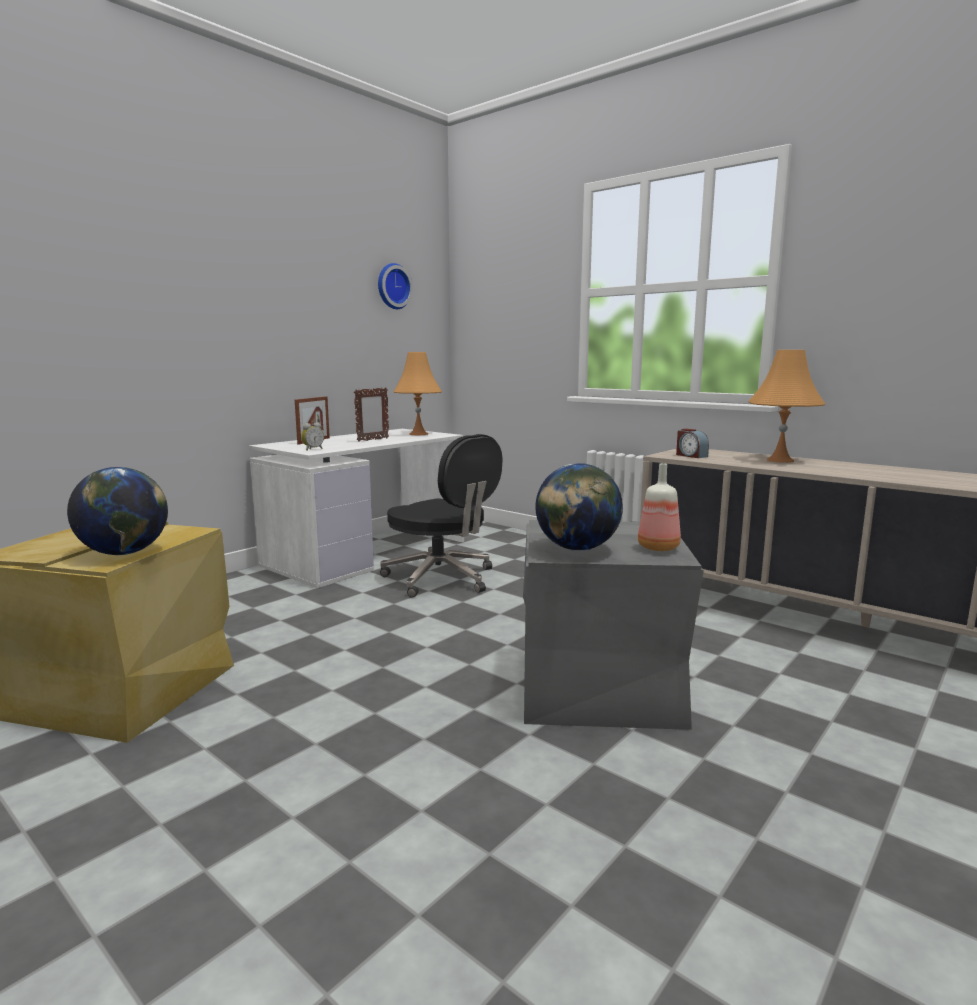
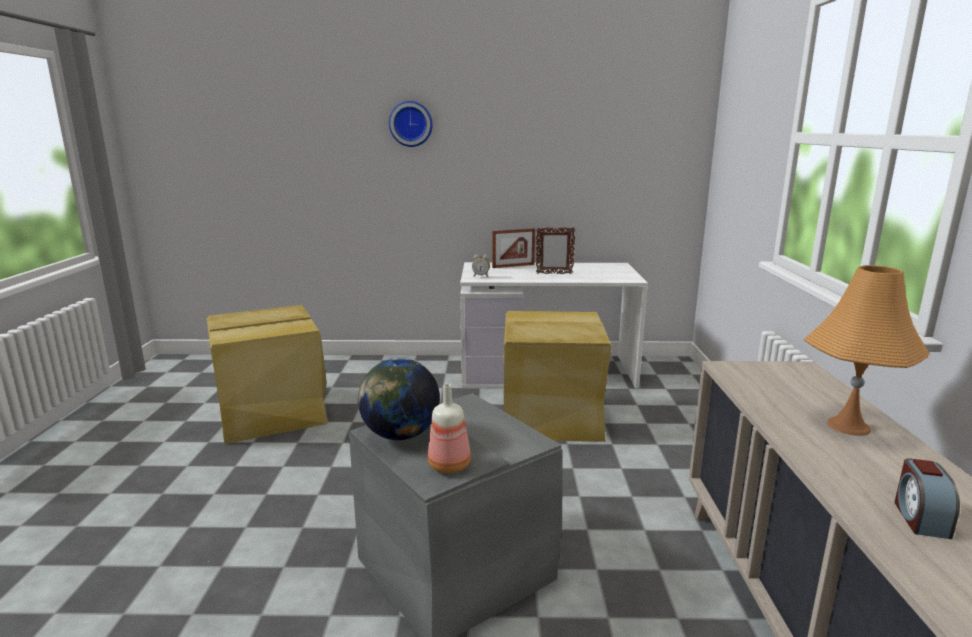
camera: 50 degrees right, 5 degrees up
(125, 553) = (245, 334): globe -> none
(392, 286) = (632, 123): wall clock -> wall clock (411, 124)
(418, 434) = (613, 273): orange table lamp -> none
(442, 579) = (549, 416): black office chair -> beige storage box
(691, 455) = (756, 378): alarm clock -> alarm clock (920, 518)

